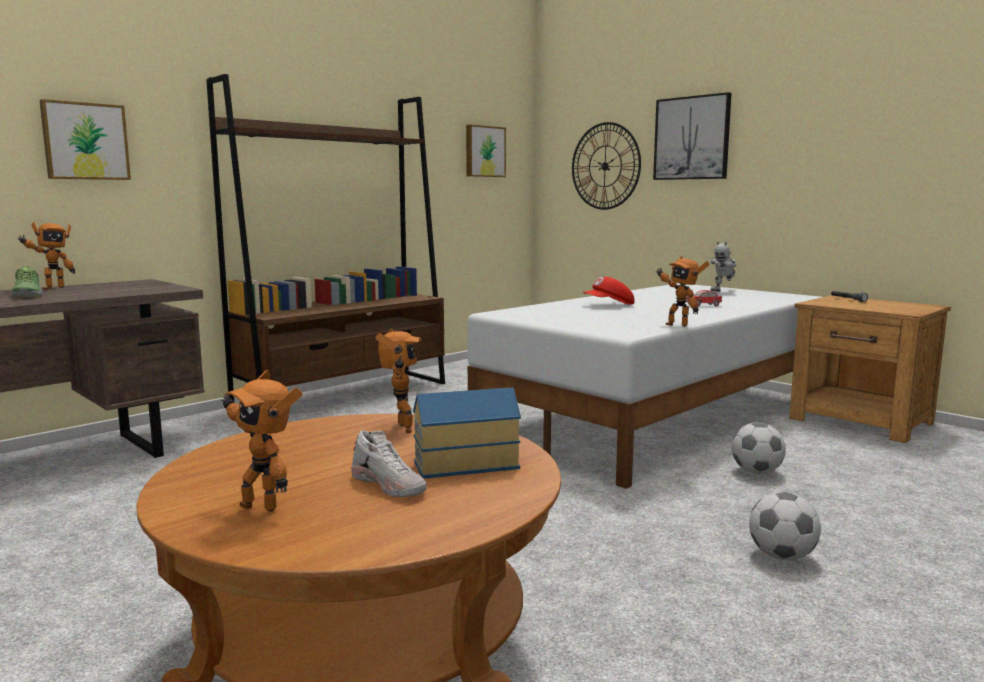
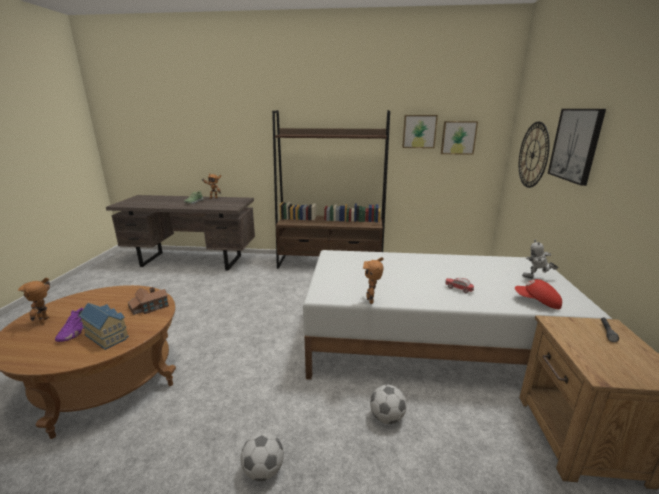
camera: 50 degrees right, 10 degrees up
(85, 141) = (230, 141): picture -> picture (419, 131)
(389, 485) = (75, 332): white shoe -> purple shoe
(400, 429) = (148, 307): toy robot -> toy house
(609, 305) = (405, 266): red cap -> red cap (537, 302)

